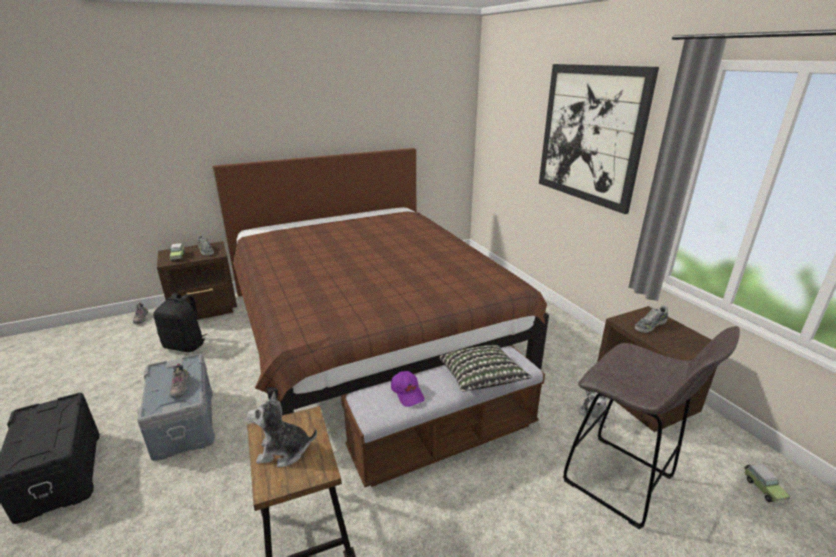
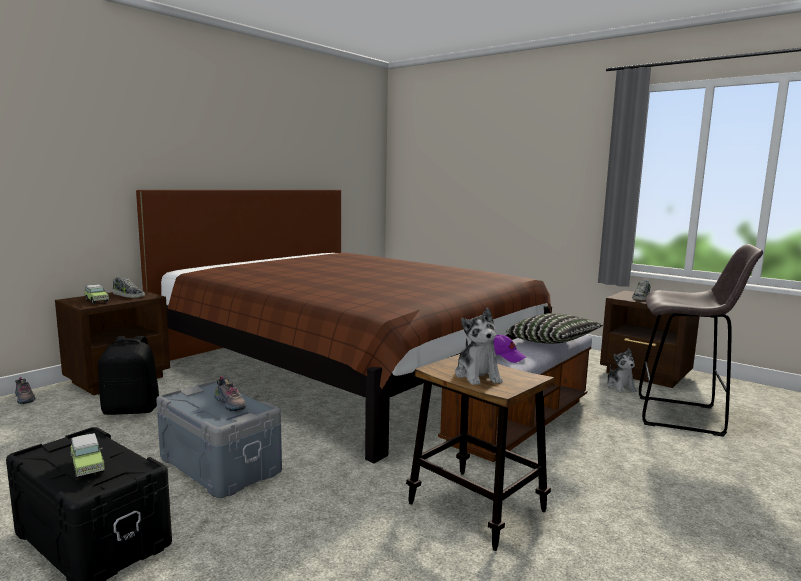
camera: 25 degrees left, 15 degrees down
(284, 451) = (478, 375): plush toy -> plush toy turned 75 degrees counterclockwise
(590, 135) = (531, 159): picture -> none
(762, 488) = (769, 401): toy car -> toy car (87, 467)

